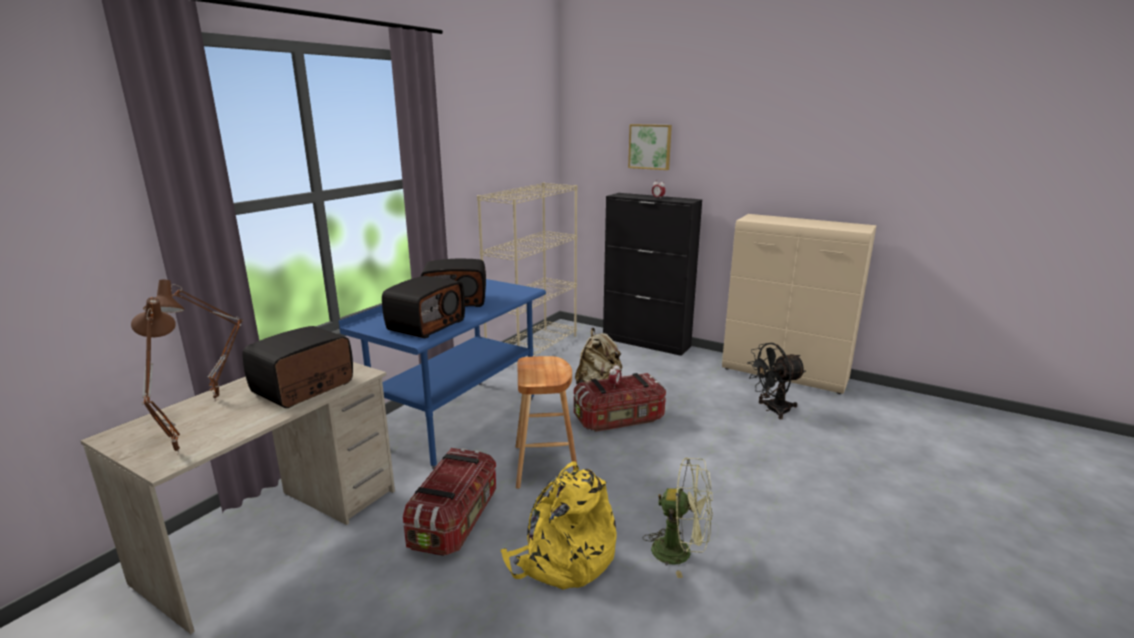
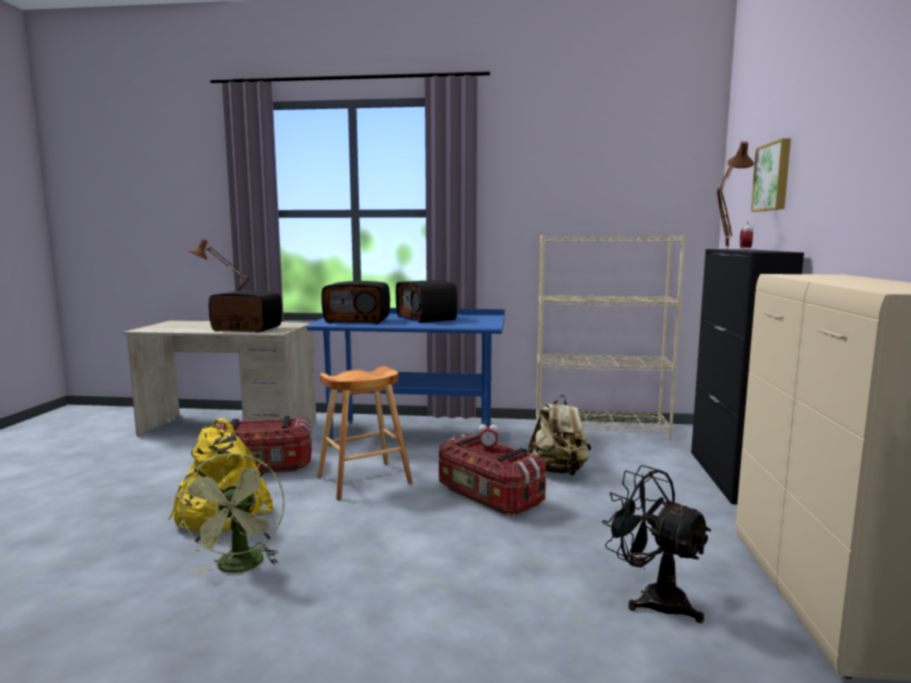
camera: 65 degrees right, 10 degrees down
(174, 454) = (154, 329): brown table lamp -> brown table lamp (725, 249)

